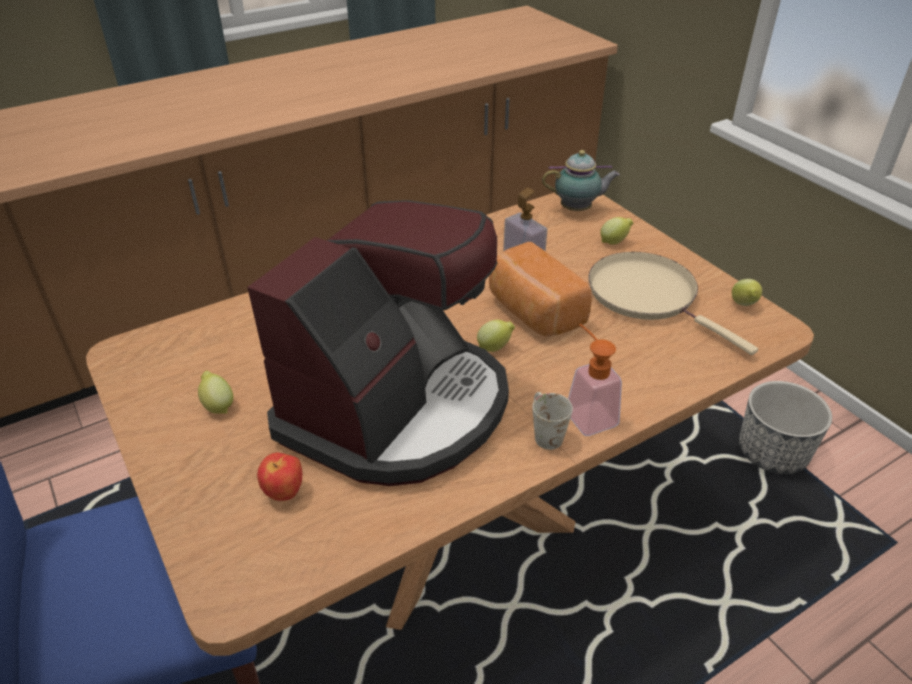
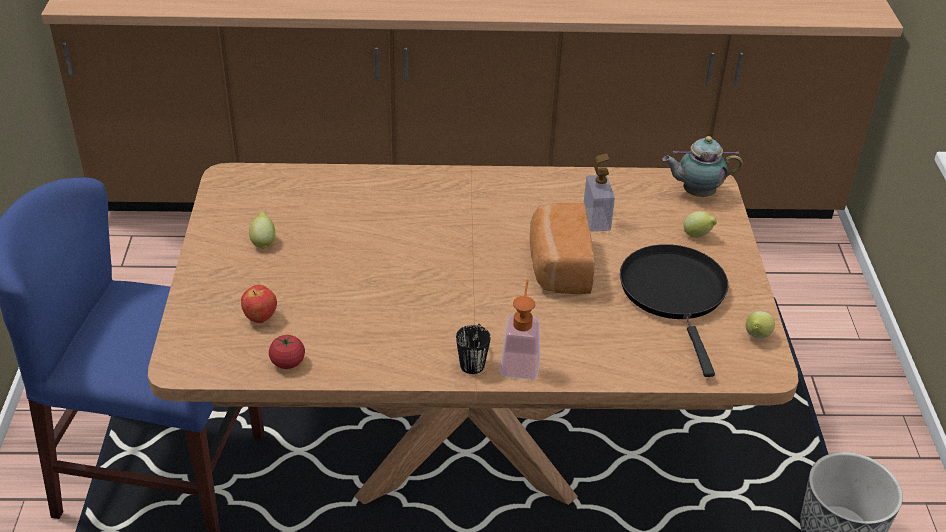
camera: 30 degrees right, 0 degrees up
(358, 529) = (288, 362): none -> tomato
(397, 408) = (383, 296): coffee machine -> none
(495, 347) = (498, 283): lemon -> none
(544, 433) = (473, 359): white mug -> black mug
(578, 210) = (696, 193): teapot -> teapot turned 150 degrees clockwise
(648, 296) = (675, 294): beige frying pan -> black frying pan

